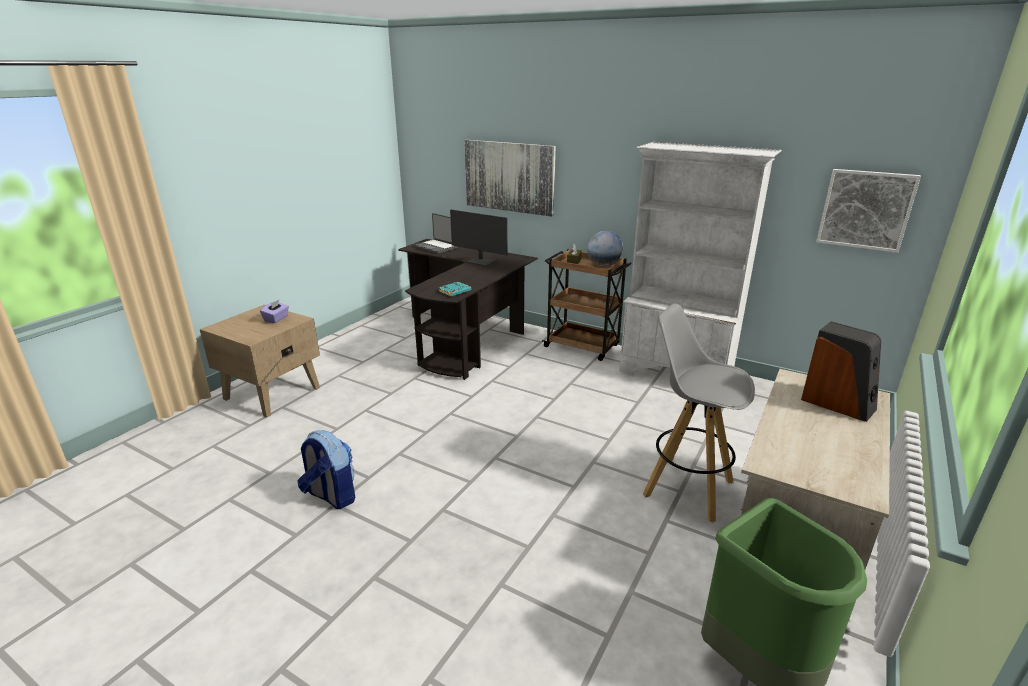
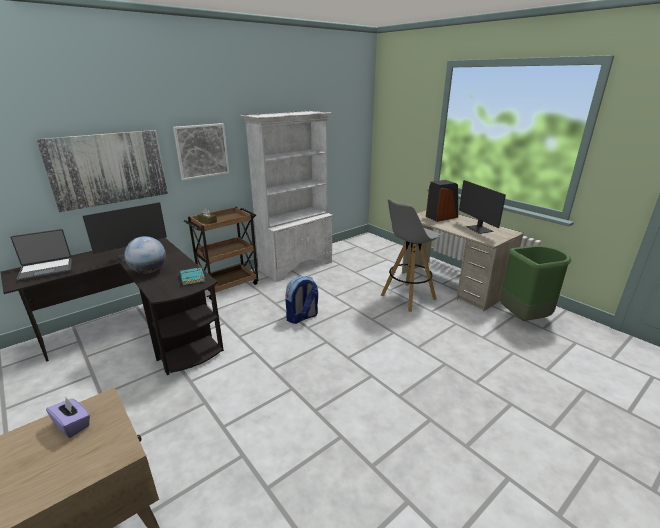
camera: 70 degrees left, 0 degrees up
(331, 496) = (358, 468): backpack -> backpack (302, 317)
(603, 265) = (230, 216): globe -> globe (149, 271)
(822, 449) = (479, 229): none -> monitor
(865, 210) = (346, 137): picture -> picture (202, 151)

